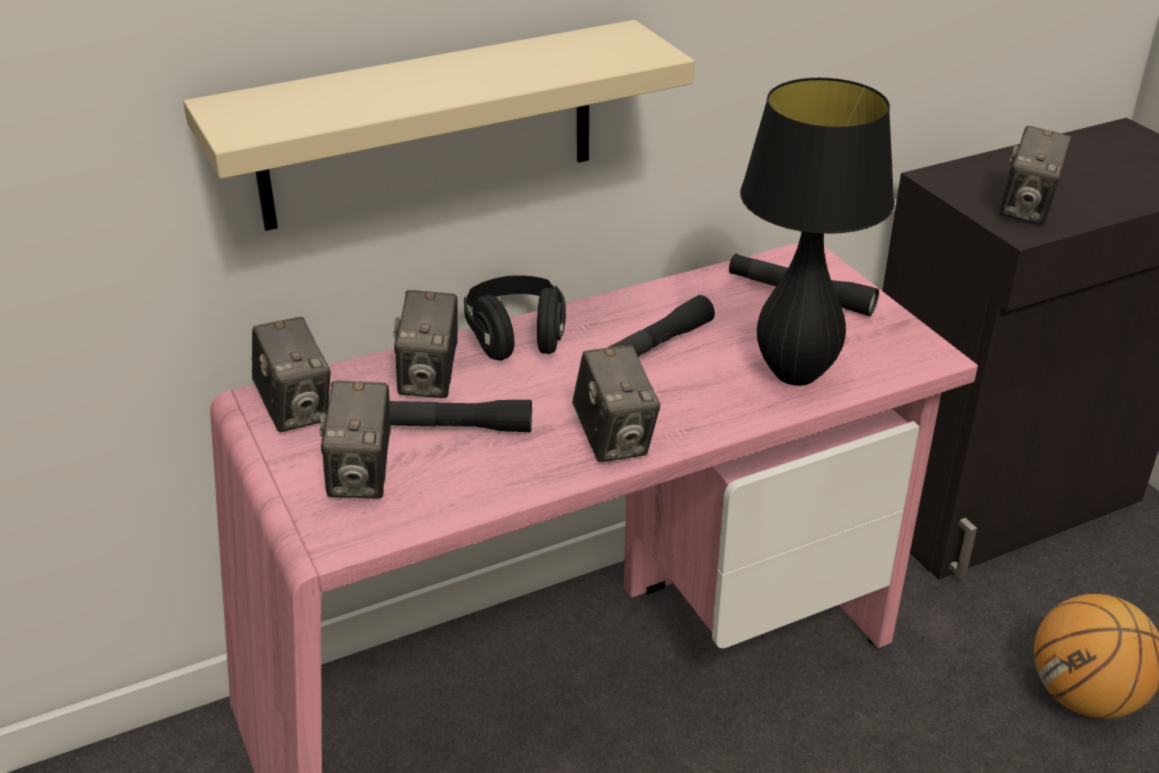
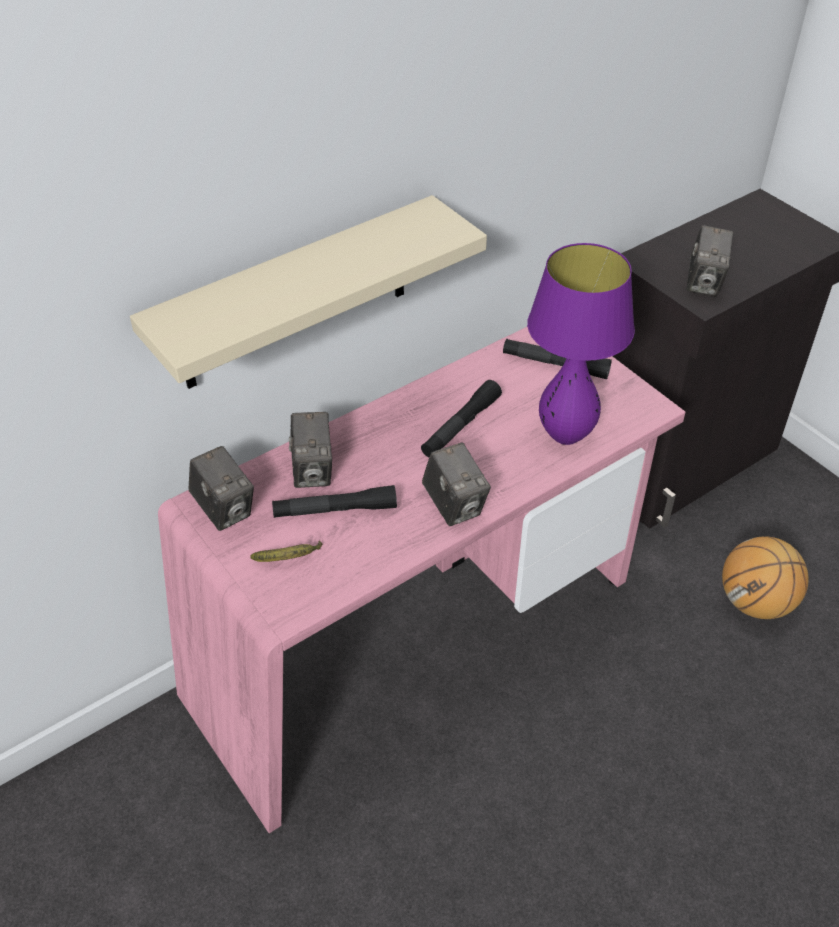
camera: 10 degrees left, 10 degrees up
(362, 476) = (289, 559): camera -> banana
(517, 338) = (365, 428): black headphones -> none
(796, 374) = (566, 435): black table lamp -> purple table lamp

